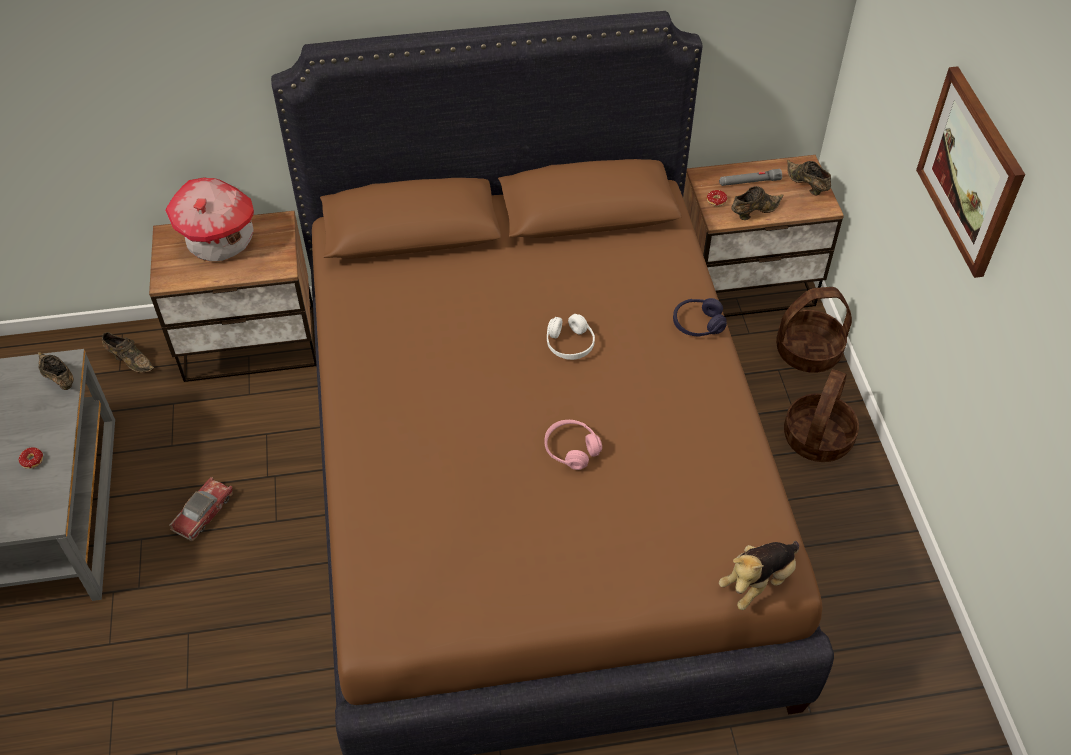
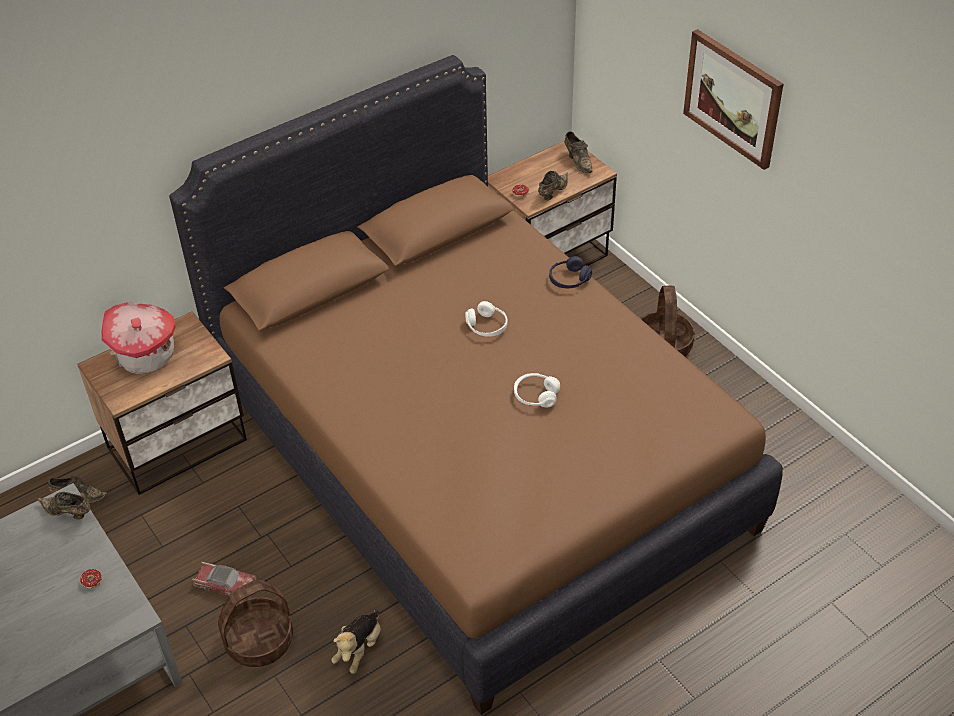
camera: 25 degrees left, 5 degrees down
(203, 513) = (225, 585): toy car -> toy car turned 105 degrees clockwise
(571, 449) = (536, 396): pink headphones -> white headphones
(749, 182) = (535, 172): grey flashlight -> none
(758, 581) = (718, 429): plush toy -> plush toy (359, 649)
(806, 185) = (578, 161): brown shoe -> brown shoe turned 150 degrees counterclockwise
(808, 351) = (621, 289): basket -> basket (259, 640)

